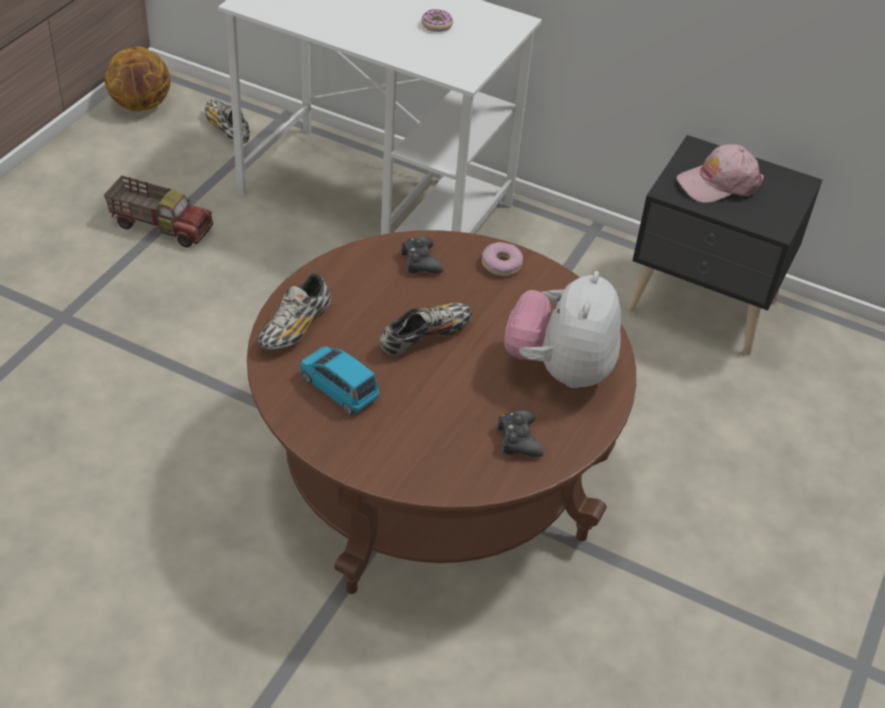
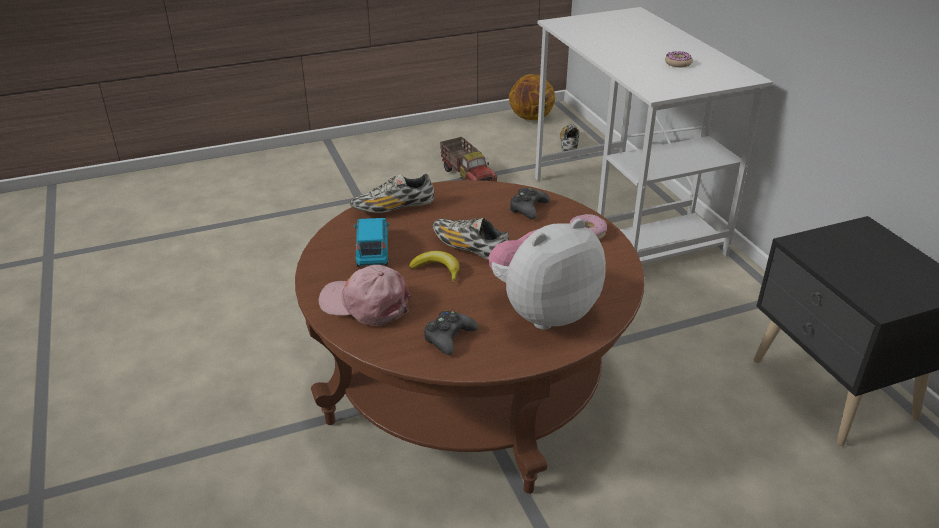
camera: 45 degrees right, 10 degrees down
(425, 337) = (470, 249): shoe -> shoe turned 150 degrees counterclockwise
(425, 376) = (437, 270): none -> banana
(718, 183) = (858, 256): pink cap -> pink cap (365, 304)

